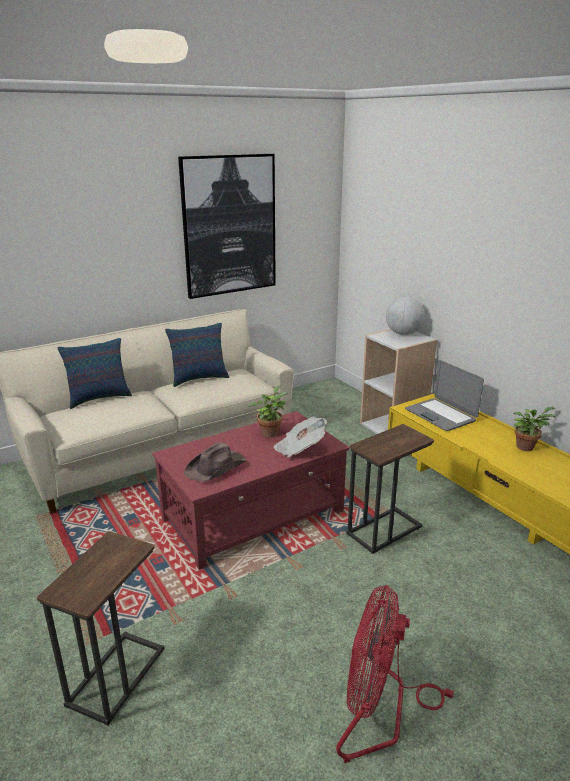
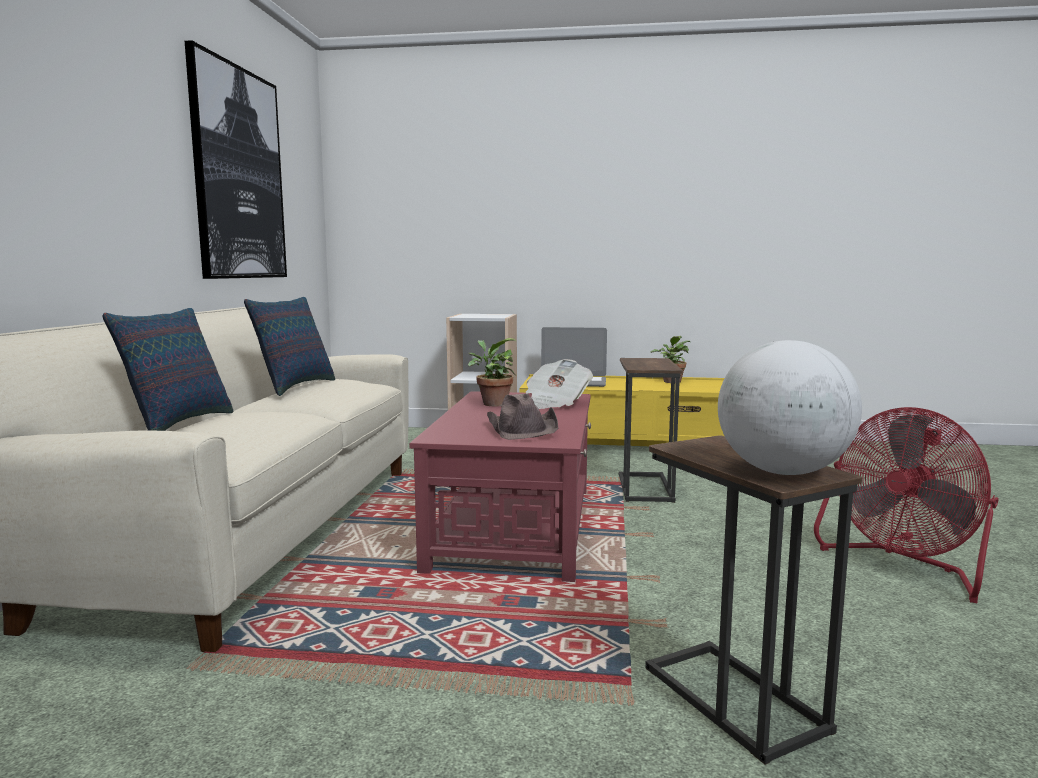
camera: 50 degrees left, 15 degrees down
(403, 334) = (478, 314): globe -> globe (783, 472)

